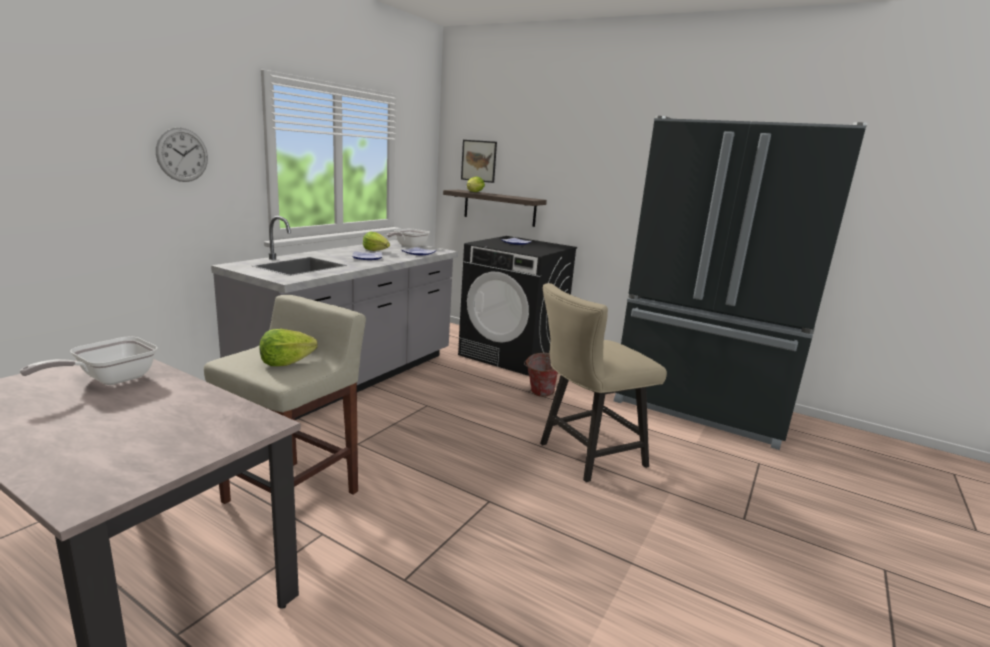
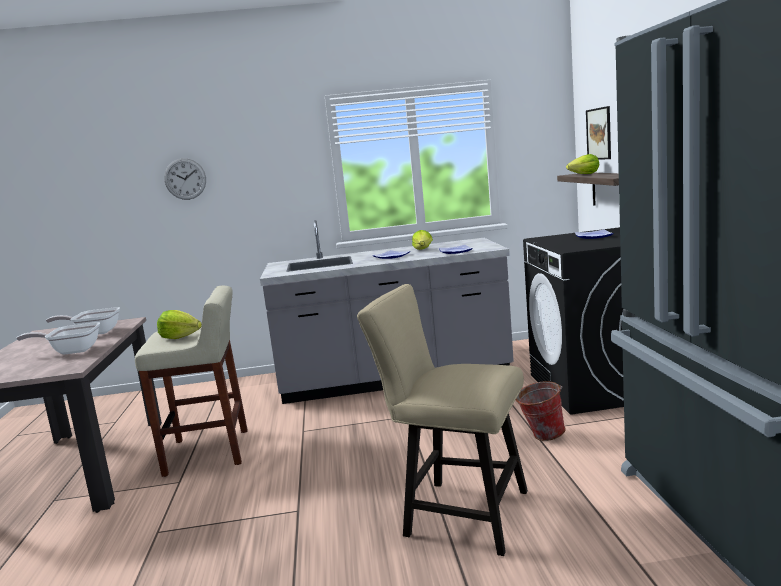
camera: 55 degrees right, 5 degrees down
(182, 155) = (257, 178): wall clock -> wall clock (185, 179)
(408, 246) = (472, 244): frying pan -> frying pan (71, 351)

